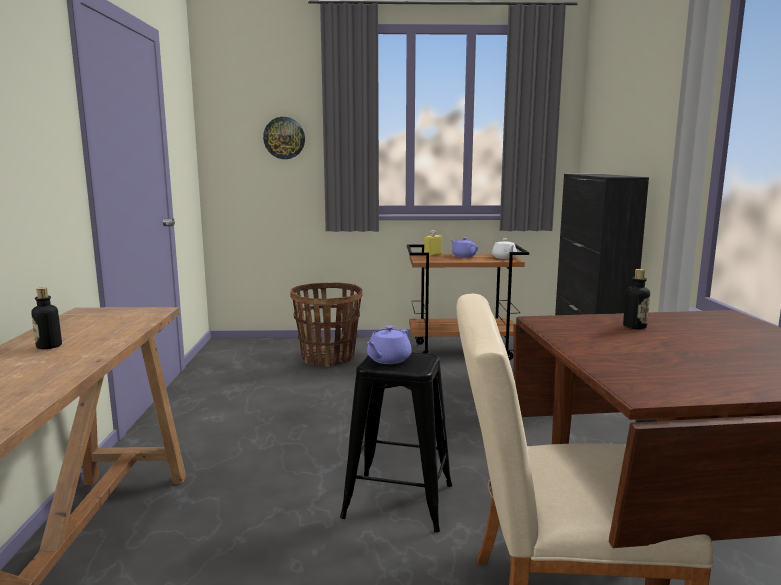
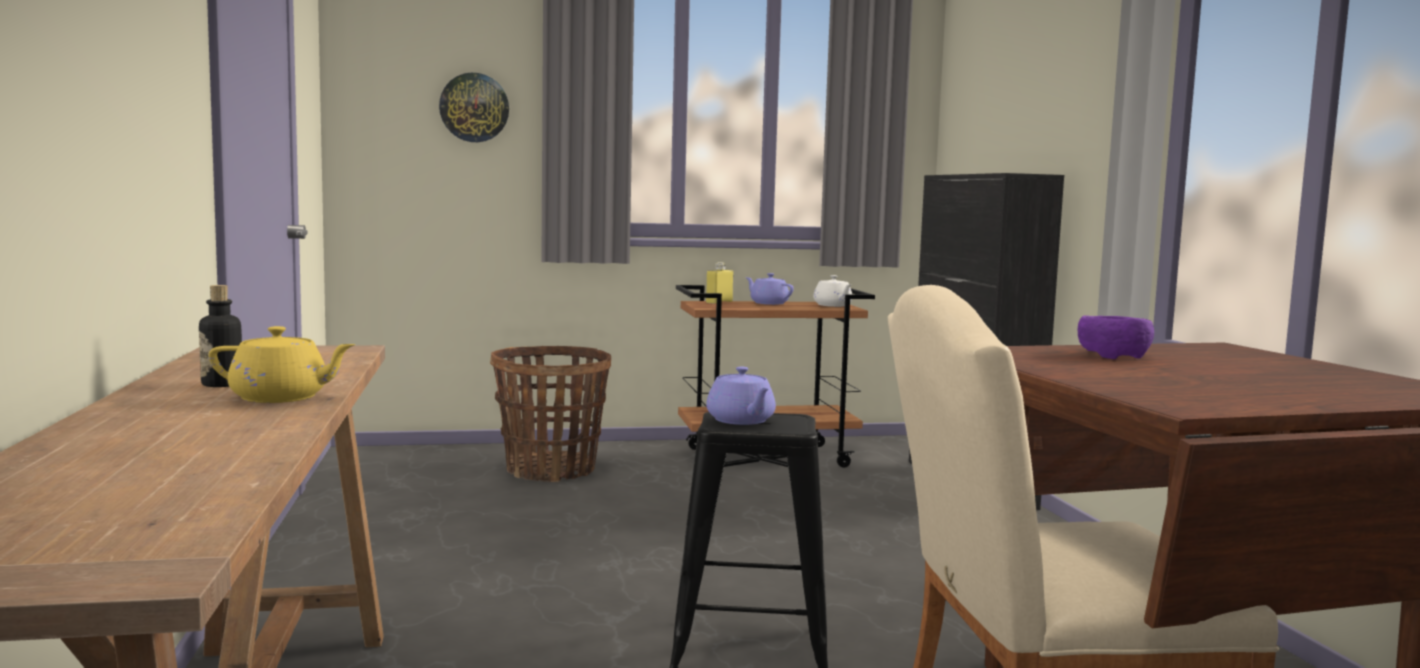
camera: 10 degrees left, 5 degrees down
(70, 360) = (281, 398): none -> yellow teapot
(388, 360) = (741, 421): purple teapot -> purple teapot turned 45 degrees counterclockwise
(634, 326) = (1111, 355): bottle -> purple bowl

